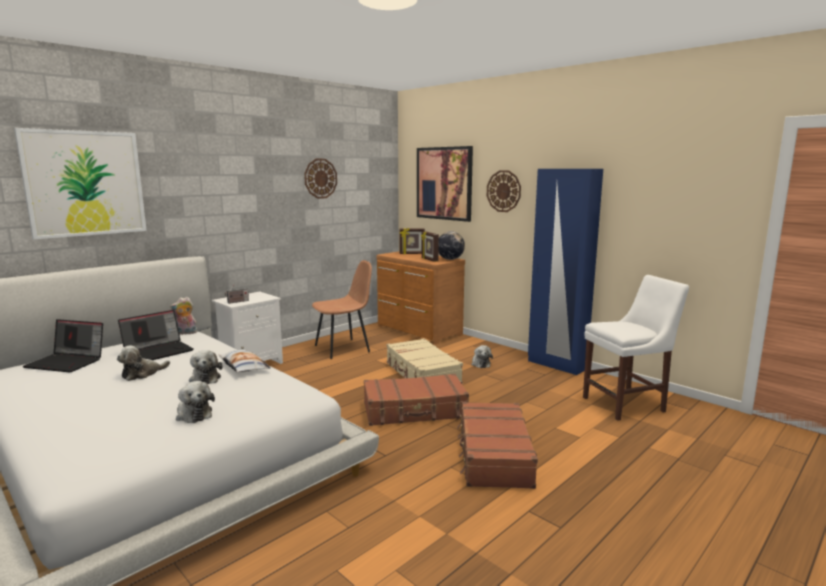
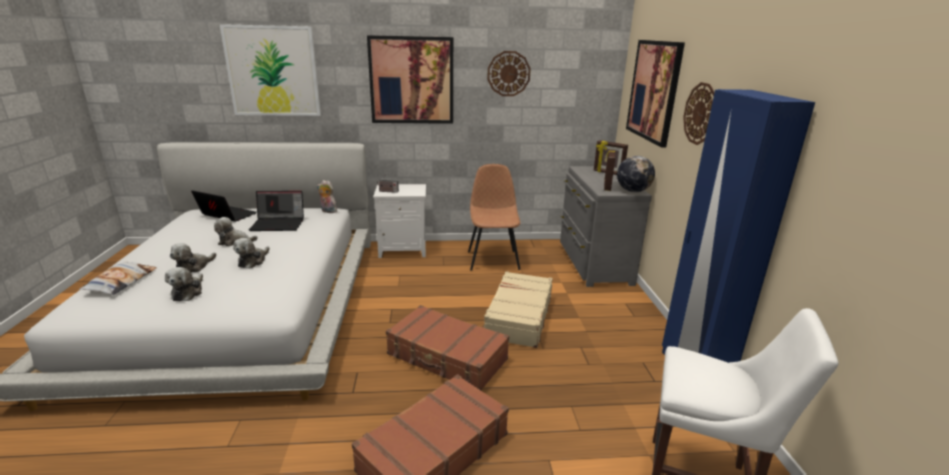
camera: 40 degrees right, 10 degrees up
(68, 362) = (226, 215): laptop -> laptop turned 150 degrees clockwise
(239, 188) = (411, 80): none -> picture
(243, 367) = (294, 259): pillow -> pillow (121, 282)
(343, 348) = (493, 259): brown chair -> brown chair turned 105 degrees counterclockwise
(418, 331) = (593, 263): brown dresser -> grey dresser
(480, 363) = (597, 331): plush toy -> plush toy (193, 267)

